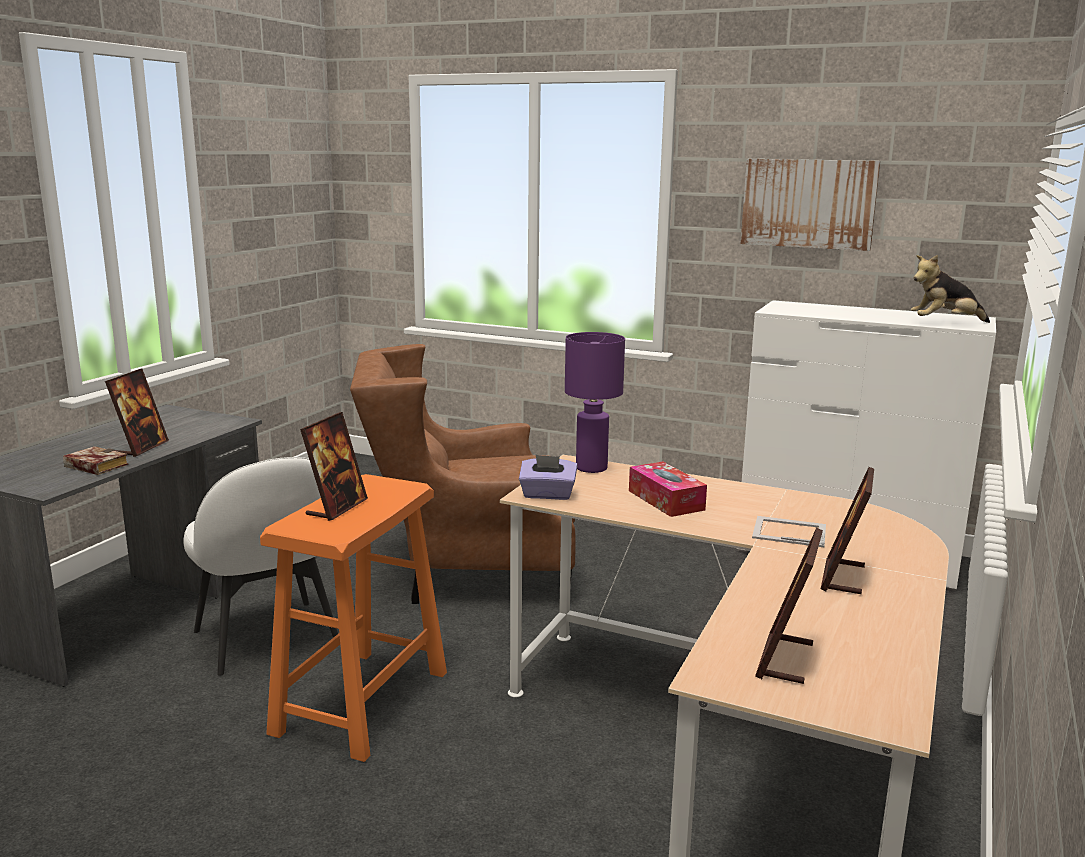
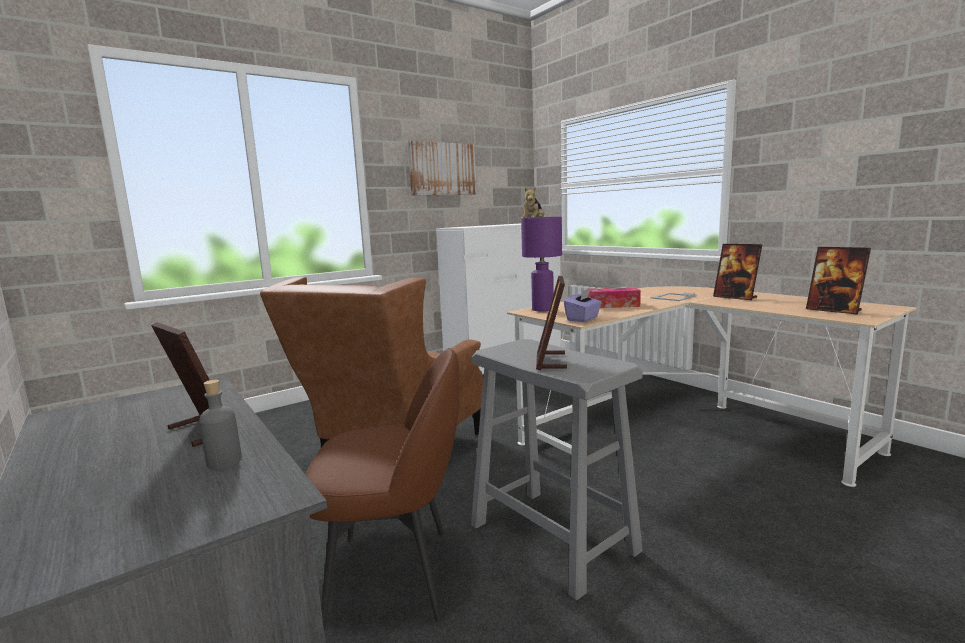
camera: 60 degrees left, 5 degrees down
(93, 466) = (224, 462): book -> grey bottle
(267, 639) = (394, 575): white chair -> brown chair
(336, 508) = (551, 361): picture frame -> picture frame turned 135 degrees counterclockwise
(362, 701) = (551, 537): orange stool -> grey stool

